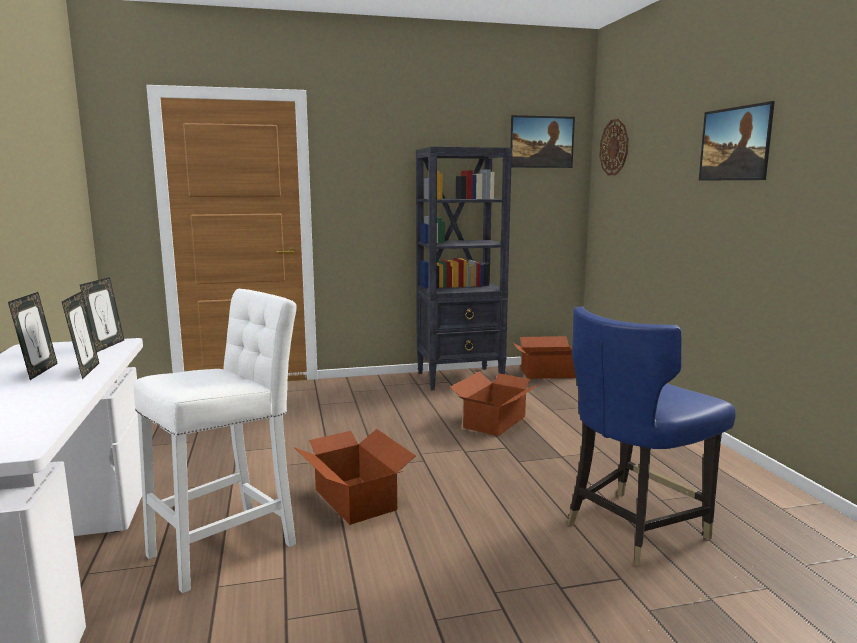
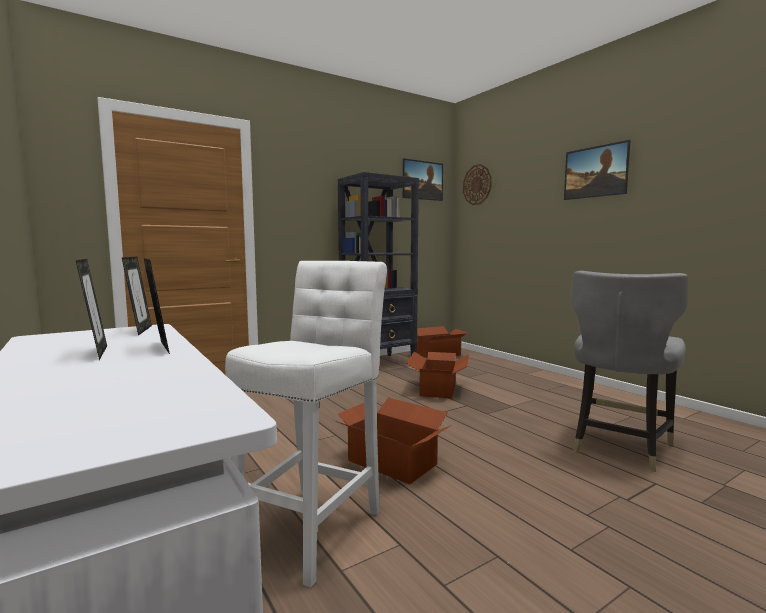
camera: 20 degrees left, 5 degrees down
(633, 528) = (618, 446): blue chair -> grey chair

